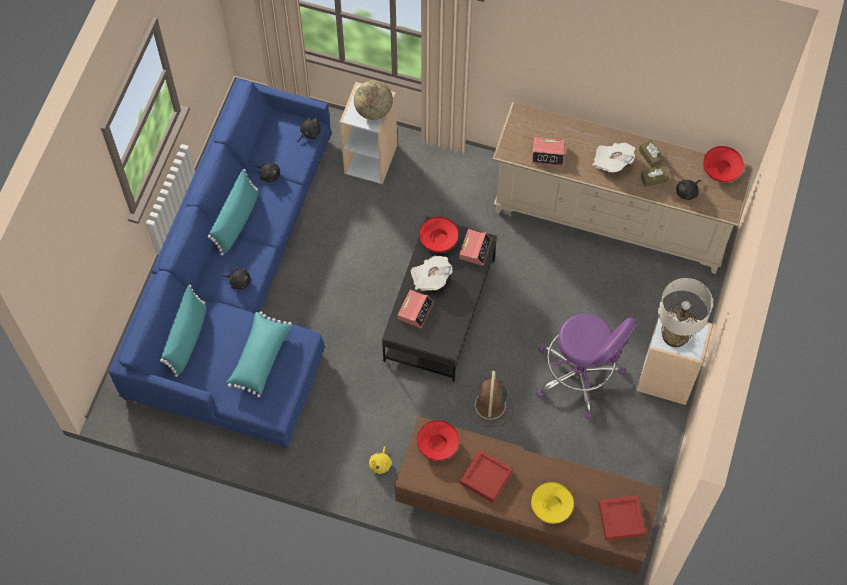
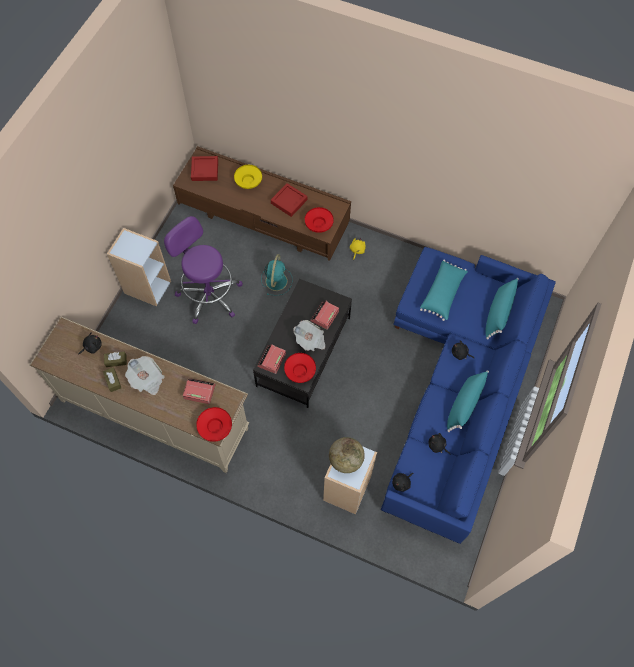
camera: 175 degrees left, 0 degrees up
(490, 406) = (276, 280): brown fan -> turquoise fan
(675, 335) = (136, 248): table lamp -> none
(721, 169) = (57, 364): red bowl -> red bowl (215, 427)

